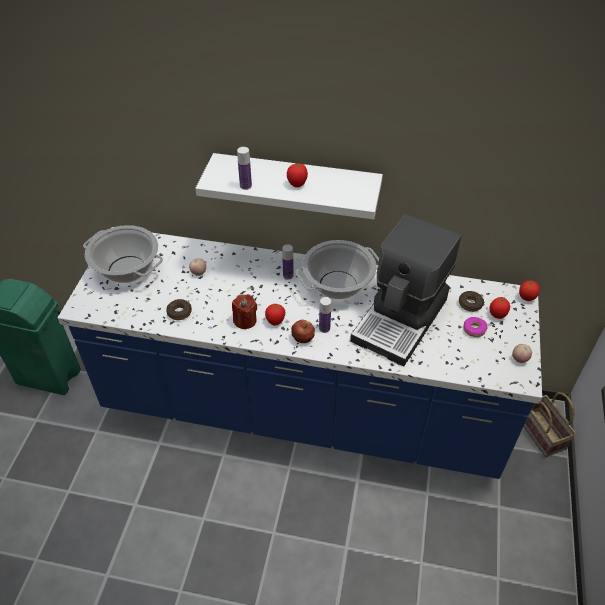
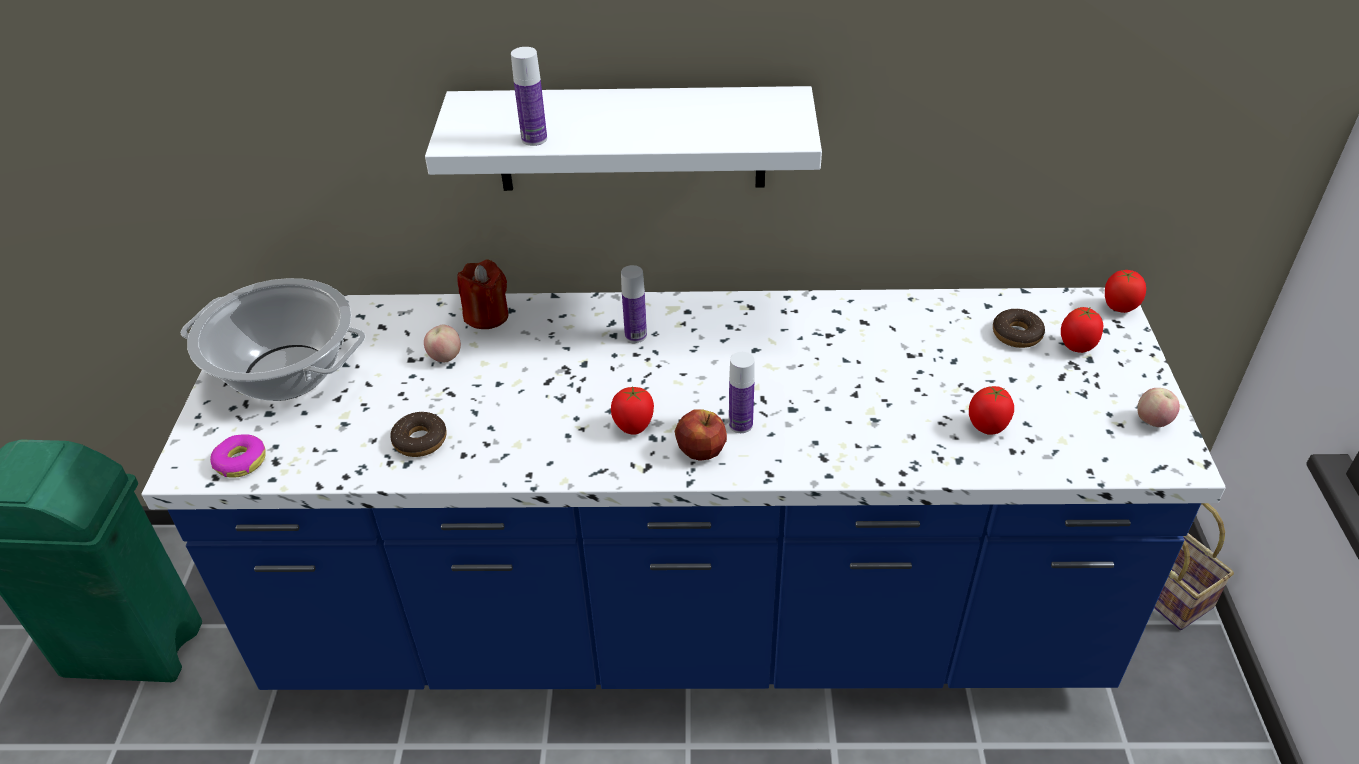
camera: 10 degrees left, 5 degrees down
(245, 320) = (568, 435): red candle -> red candle (487, 316)
(297, 185) = (643, 124): tomato -> tomato (987, 428)
(338, 285) = (743, 339): cooking pot -> none
(401, 320) = (893, 384): coffee machine -> none
(474, 329) = (1042, 380): donut -> donut (240, 462)

